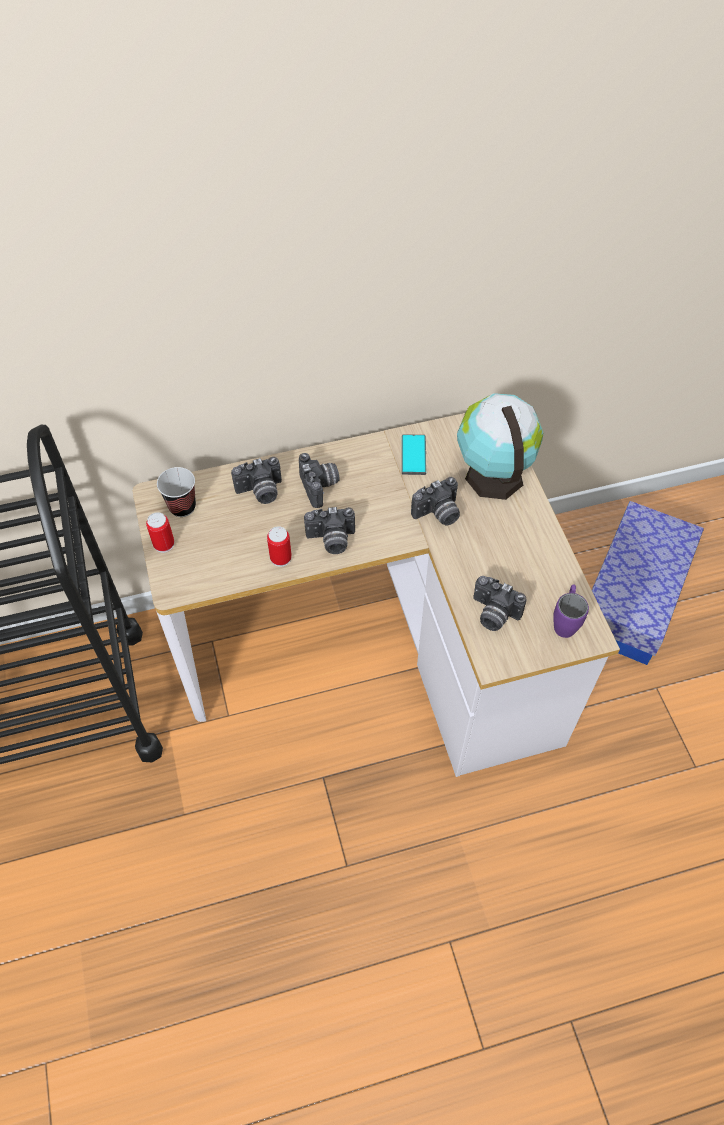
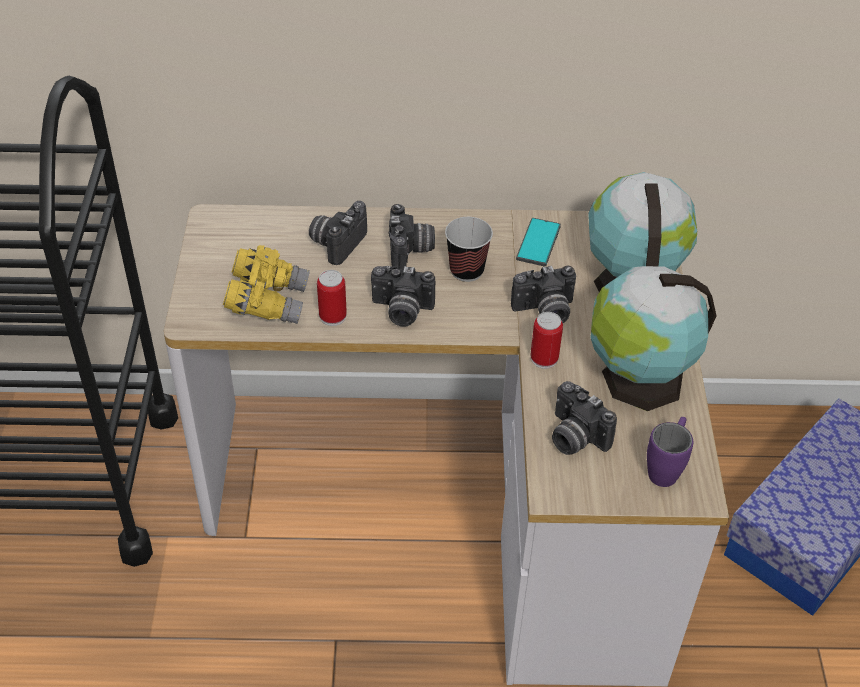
camera: 15 degrees right, 10 degrees down
(164, 544) = (202, 272): can -> can (544, 358)
(182, 507) = (239, 238): cup -> cup (466, 270)
(225, 557) = (268, 301): none -> yellow binoculars
(260, 492) = (337, 243): camera -> camera turned 120 degrees clockwise
(523, 554) = (638, 380): none -> globe

